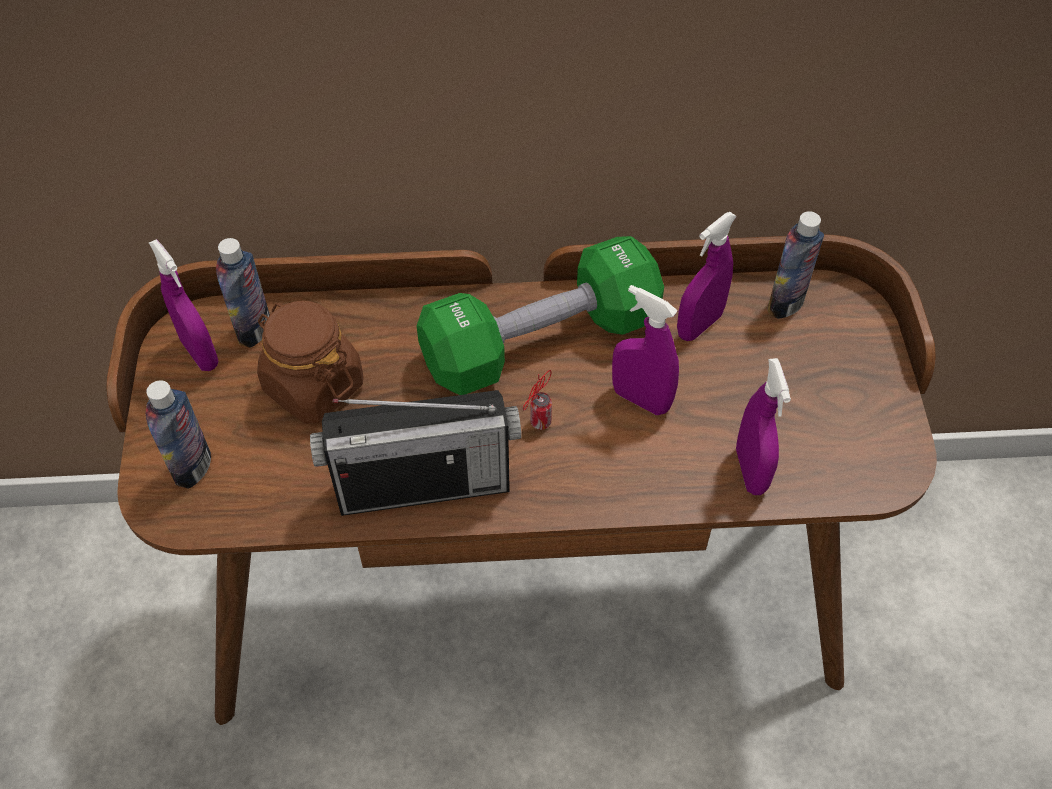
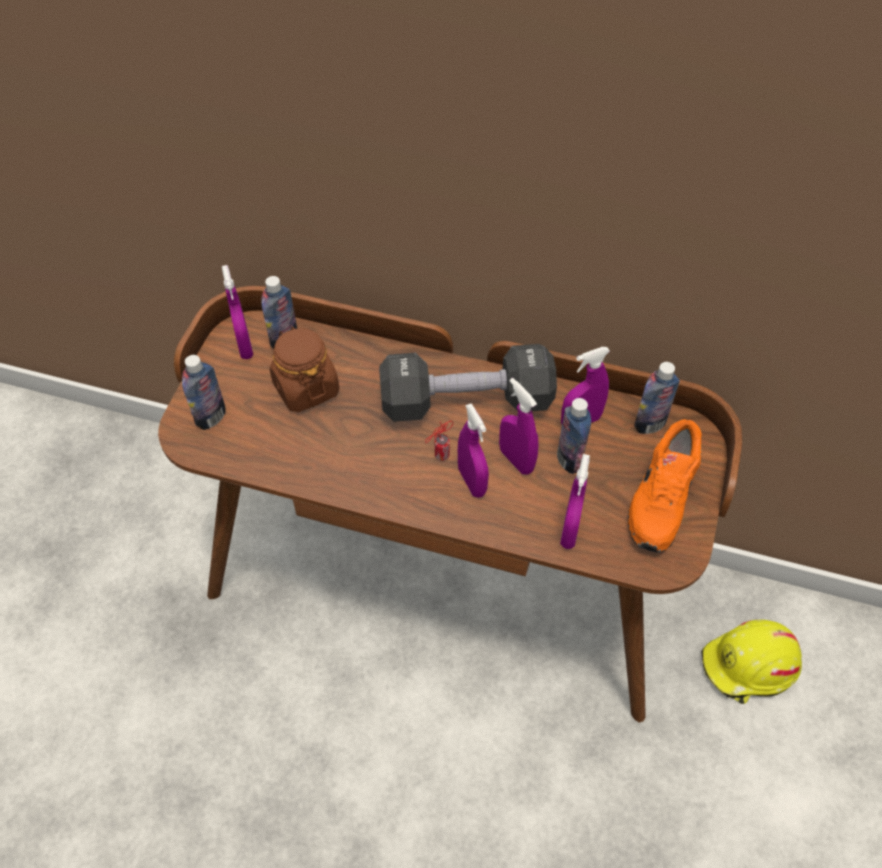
camera: 20 degrees right, 0 degrees up
(423, 485) = (348, 473): radio -> none
(541, 341) = (466, 401): green dumbbell -> black dumbbell
(596, 445) = (472, 481): none -> purple spray bottle
(707, 378) = (569, 460): none -> bottle
(841, 393) = (660, 498): none -> orange shoe
(937, 575) = (749, 666): none -> yellow hard hat

